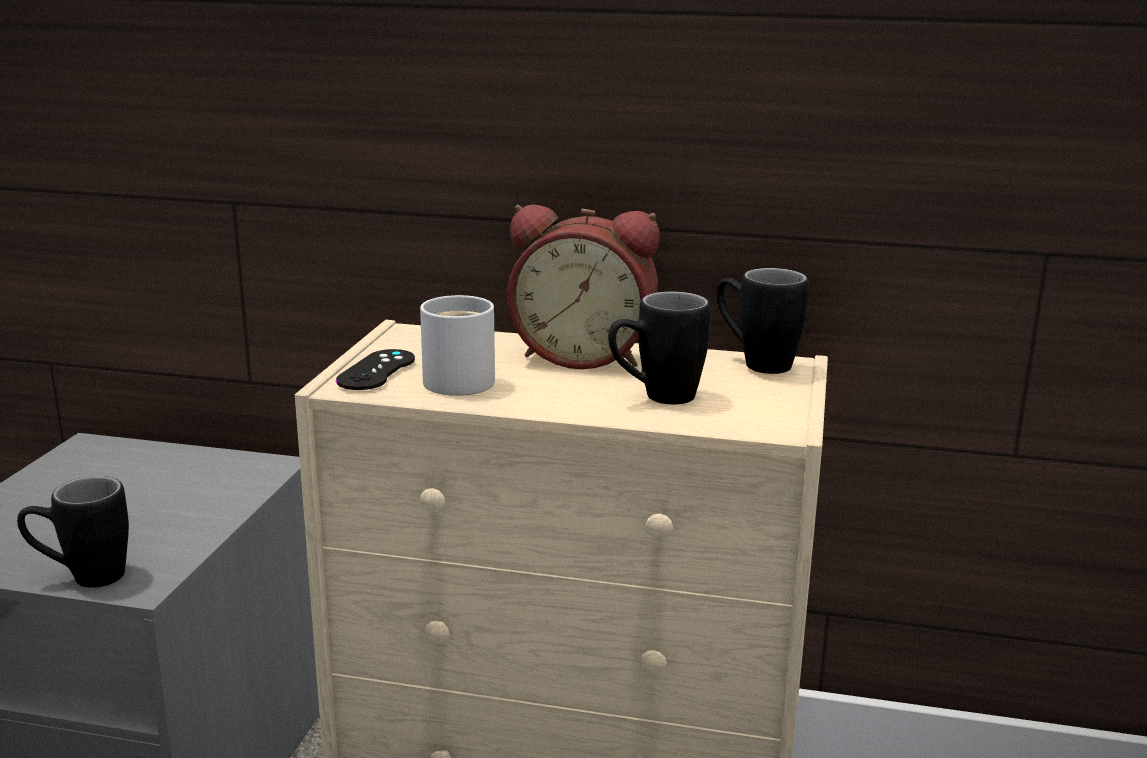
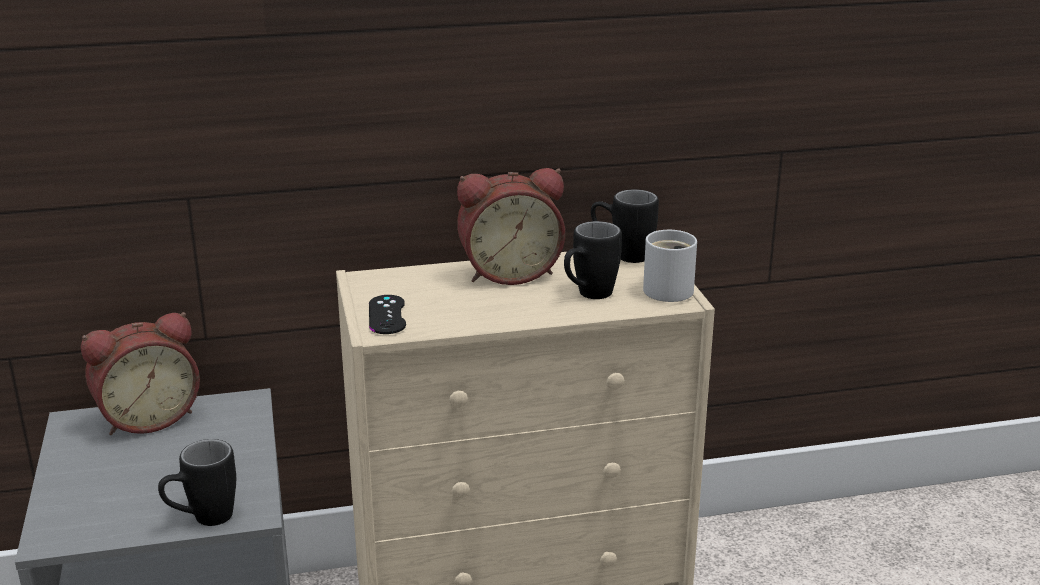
camera: 25 degrees left, 5 degrees up
(156, 459) = (147, 418): none -> alarm clock
(464, 380) = (453, 309): white mug -> white mug (668, 288)

